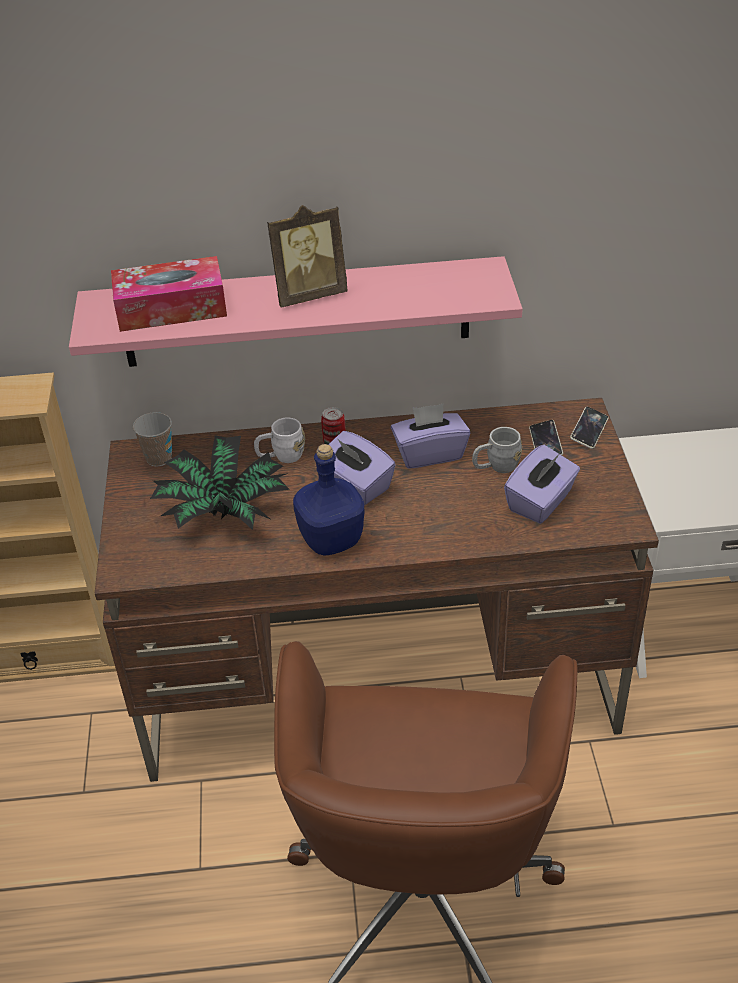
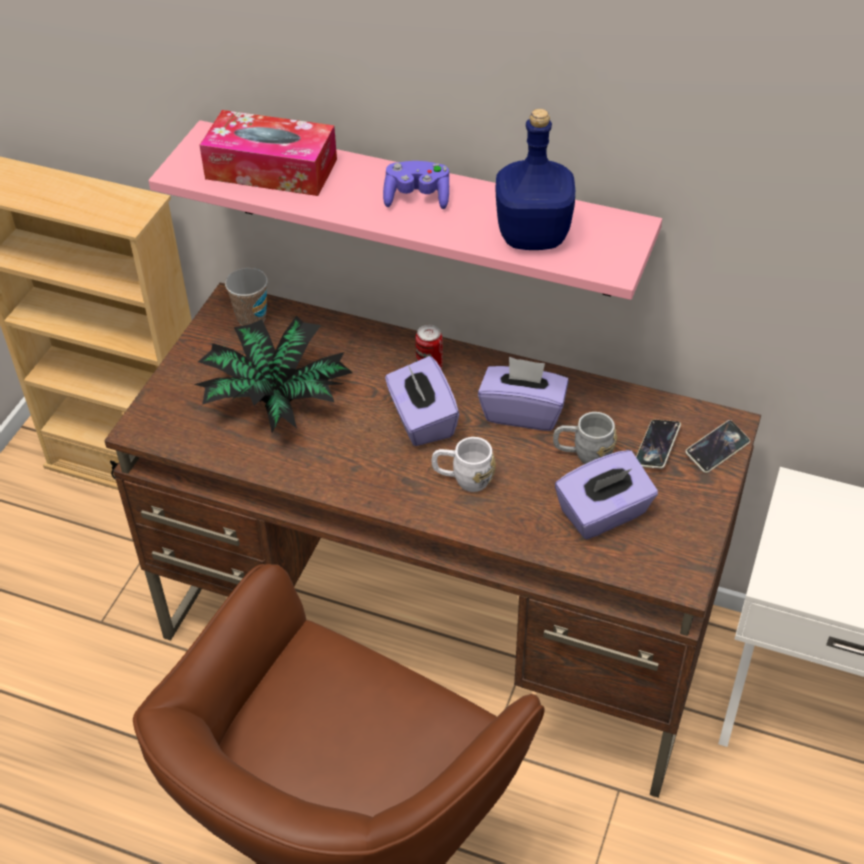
camera: 25 degrees right, 5 degrees up
(281, 456) = (369, 360): white mug -> white mug (463, 479)
(309, 294) = (417, 197): picture frame -> purple game controller
(332, 541) = (358, 473): blue bottle -> blue bottle (533, 237)

